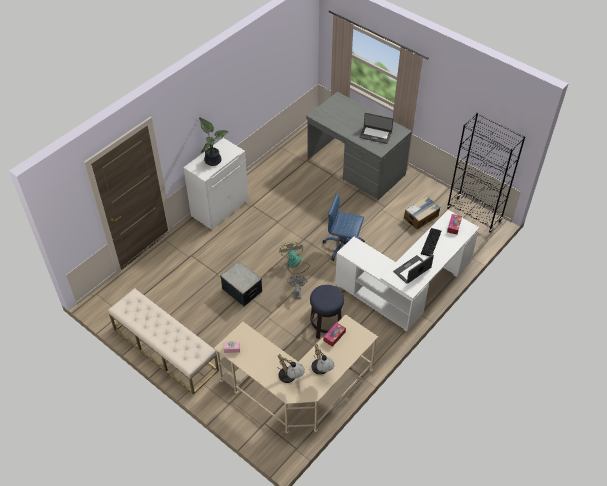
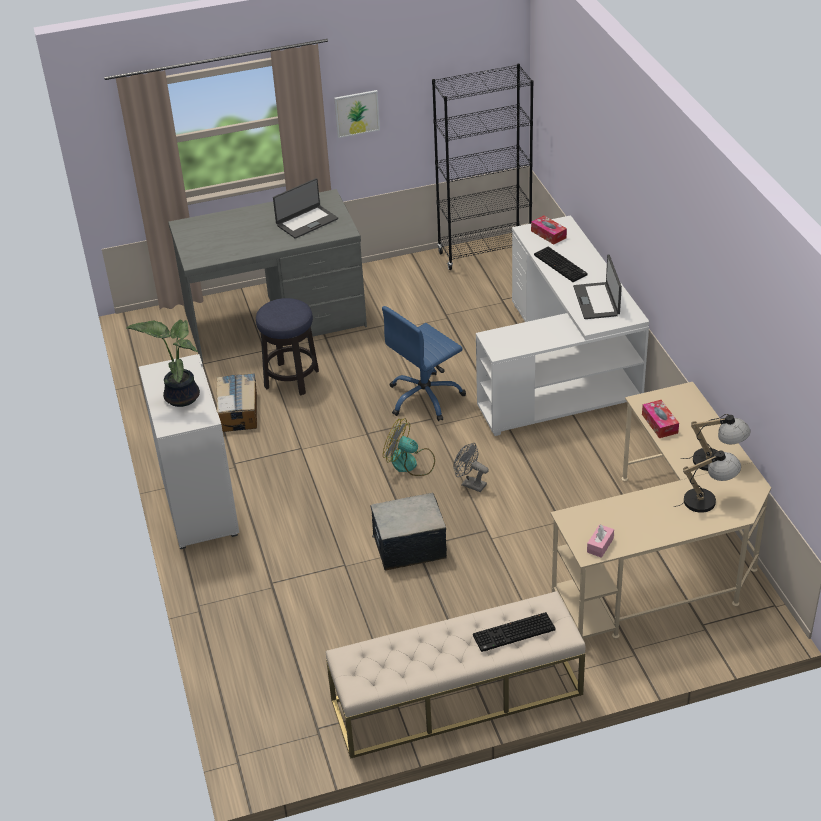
camera: 55 degrees left, 10 degrees down
(178, 346) = (513, 634): none -> keyboard
(325, 326) = (564, 479): stool -> stool (291, 379)
(421, 217) = (441, 299): cardboard box -> cardboard box (238, 411)
(438, 103) = (357, 113): none -> picture

